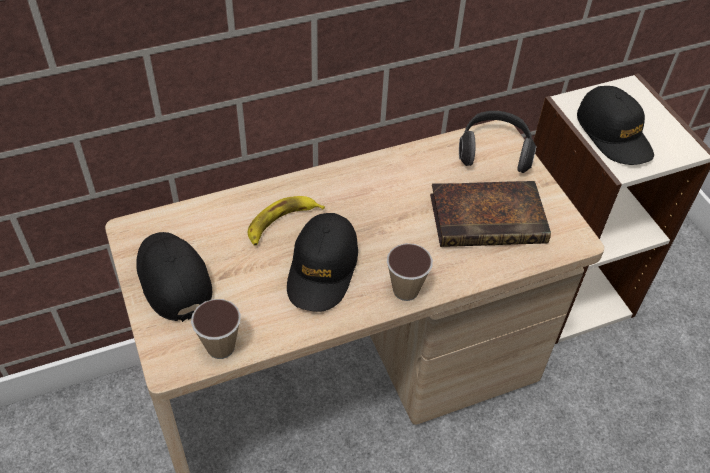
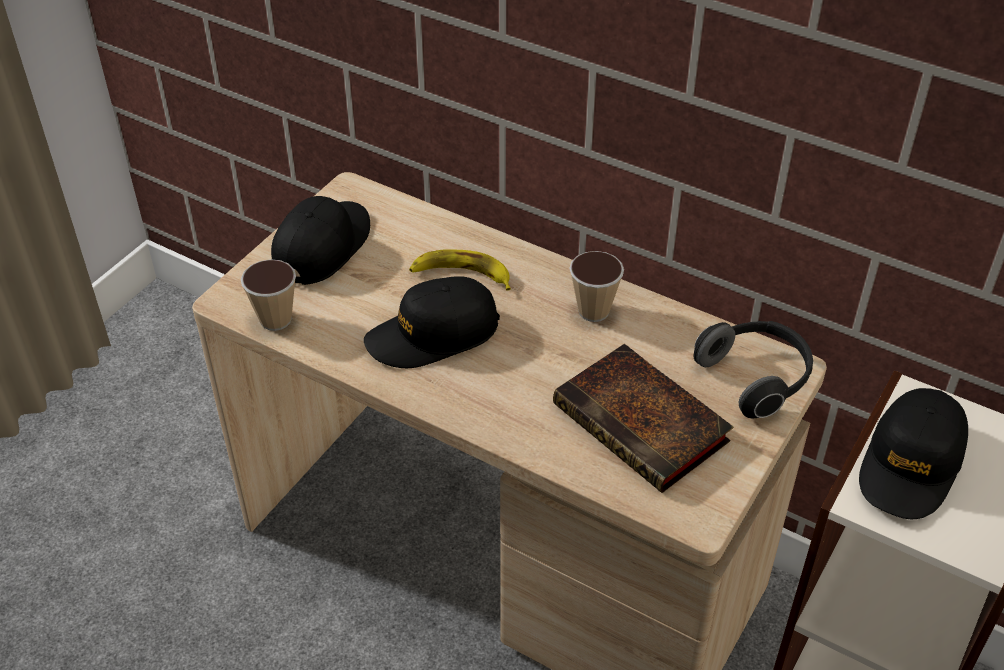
camera: 55 degrees right, 5 degrees down
(405, 290) = (468, 409): cup -> cup (593, 311)

